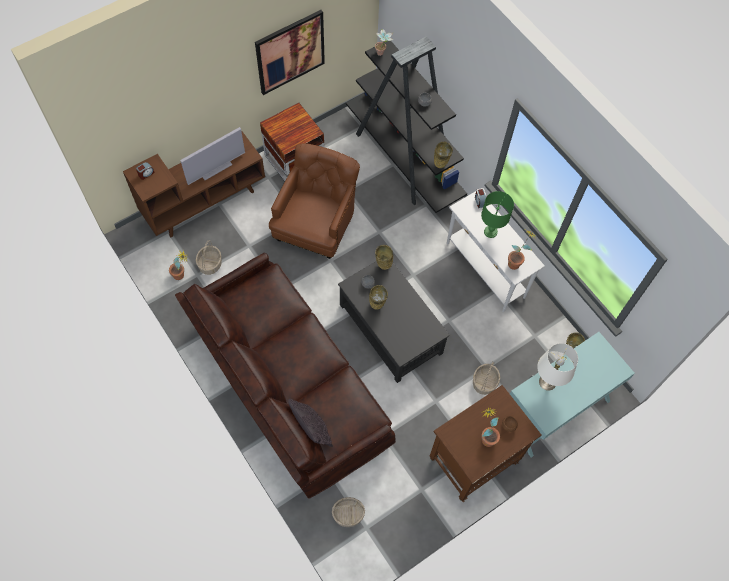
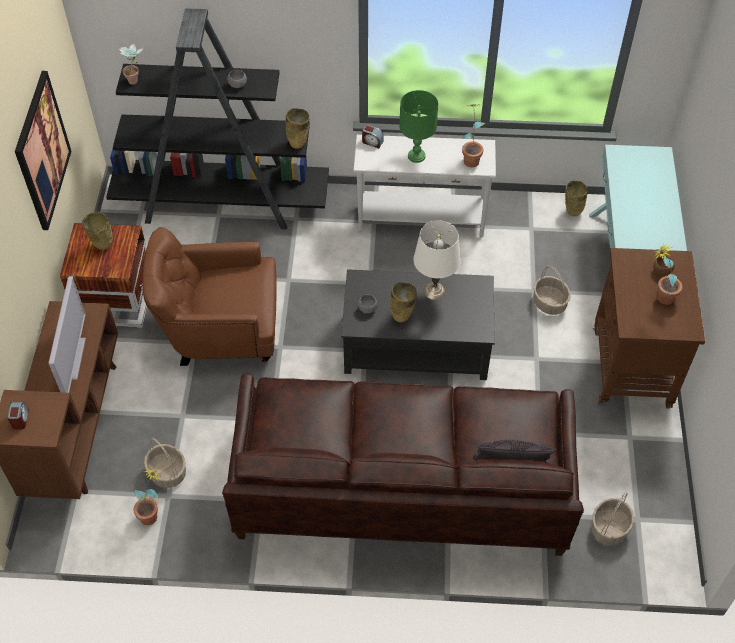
camera: 50 degrees left, 10 degrees down
(316, 223) = (220, 330): brown armchair -> brown armchair turned 60 degrees counterclockwise
(383, 266) = (358, 281): beige vase -> beige vase (102, 247)
(547, 382) = (629, 217): white table lamp -> white table lamp (434, 291)

